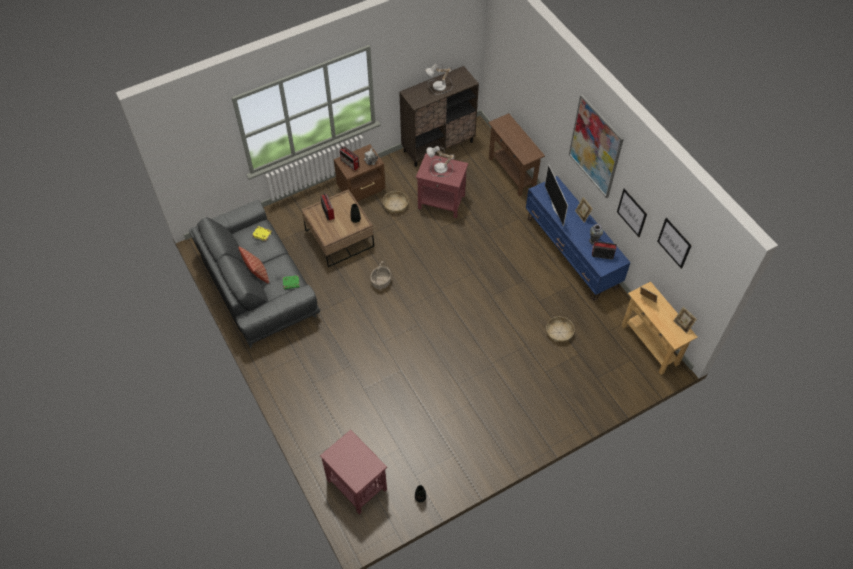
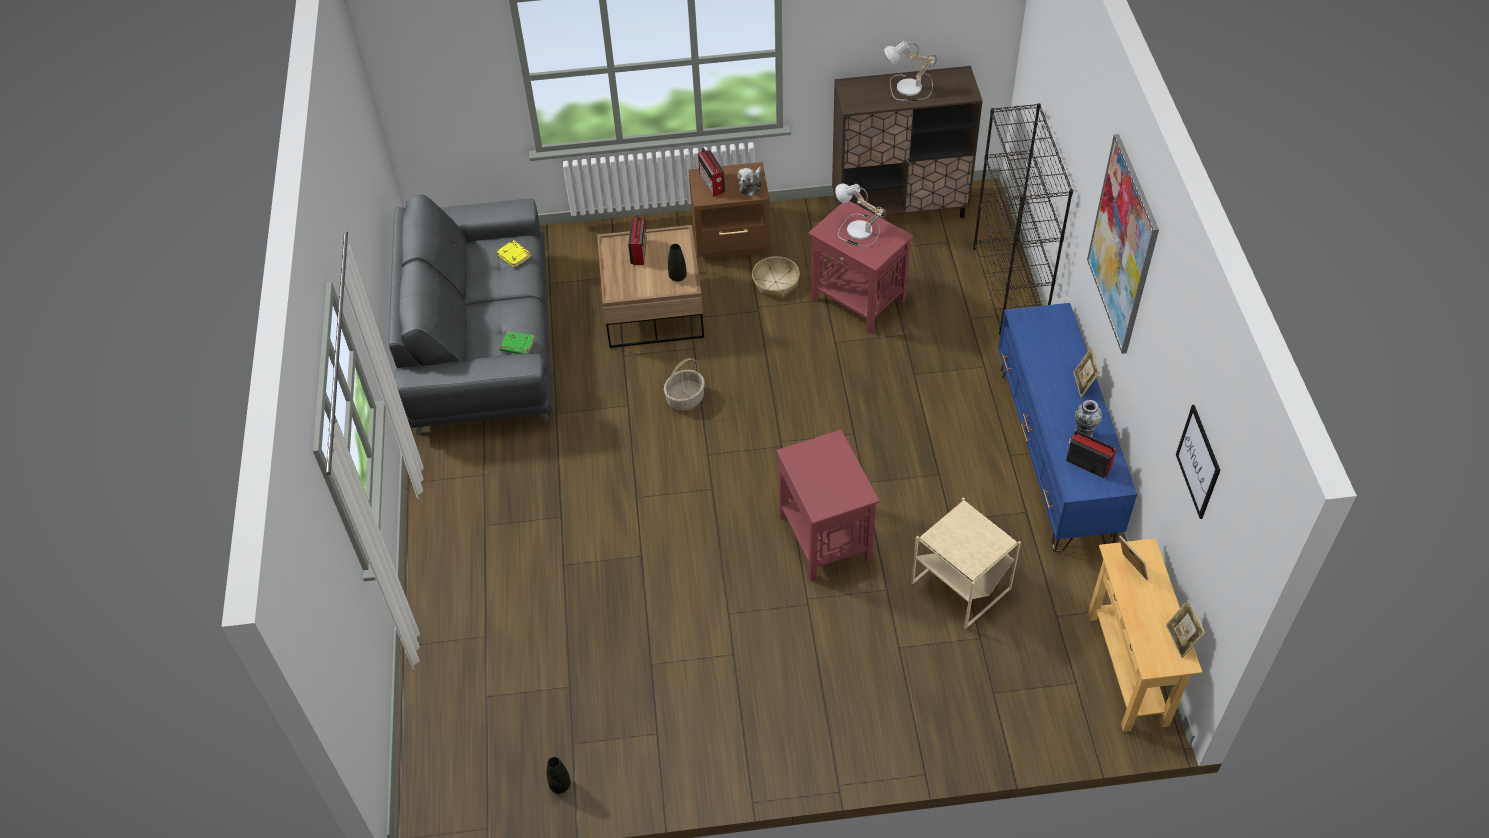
camera: 25 degrees right, 5 degrees down
(257, 274) = (472, 315): pillow -> none
(357, 484) = (466, 720): red side table -> red side table (825, 537)
(512, 173) = (1009, 288): brown console table -> black bookcase
(555, 208) = (1038, 356): television -> none
(559, 332) = (961, 587): basket -> beige side table
(632, 212) = (1151, 389): picture -> none

